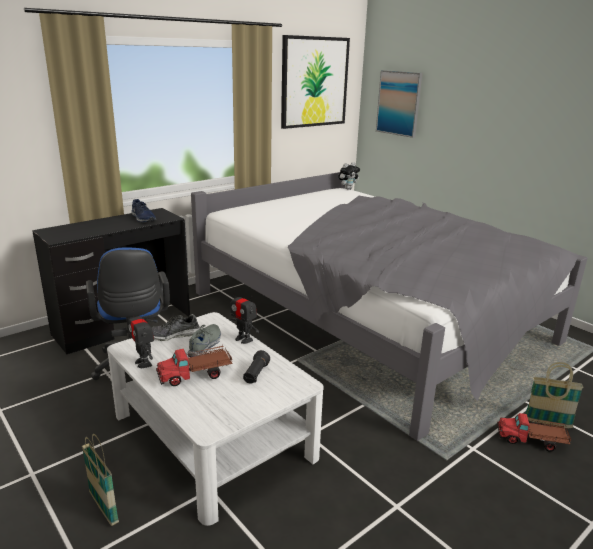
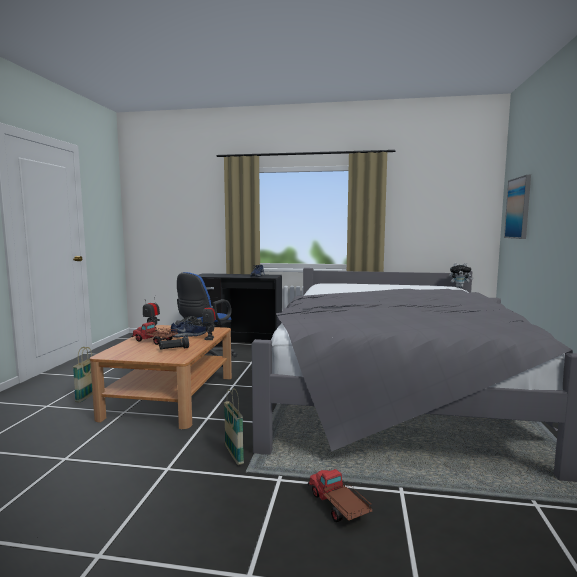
camera: 50 degrees right, 15 degrees down
(205, 345) = (189, 335): grey shoe -> blue shoe
(213, 435) = (171, 396): white coffee table -> brown coffee table
(314, 82) = (439, 195): picture -> none
(547, 423) = (383, 509): basket -> basket (233, 455)

